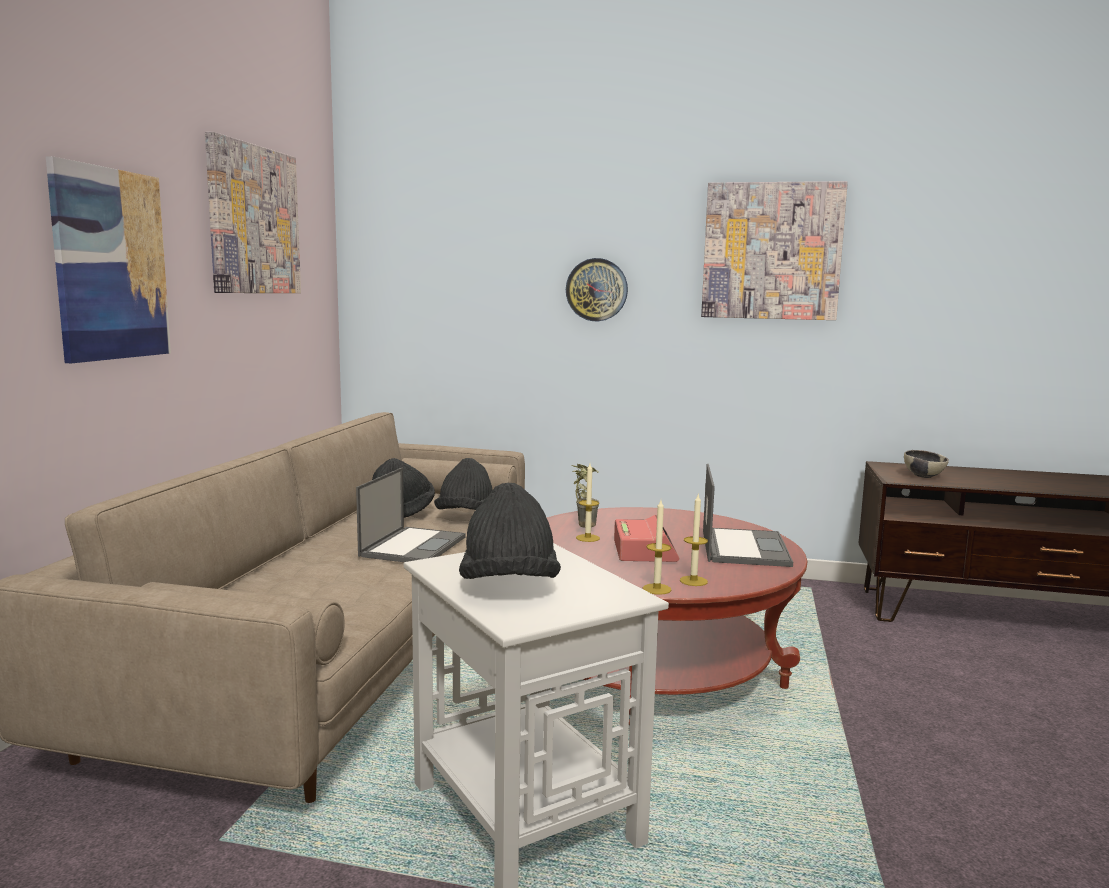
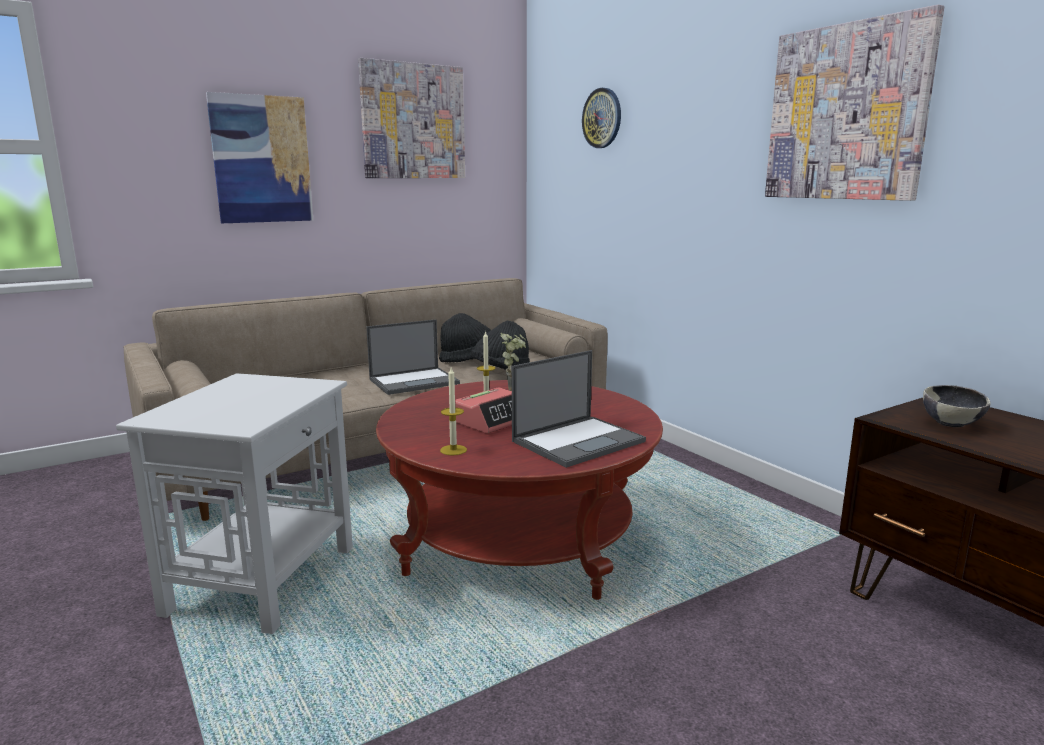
camera: 45 degrees right, 5 degrees up
(509, 586) = (220, 400): black hat -> none
(596, 290) = (683, 168): wall clock -> wall clock (602, 118)
(657, 589) = (411, 446): candle -> none

